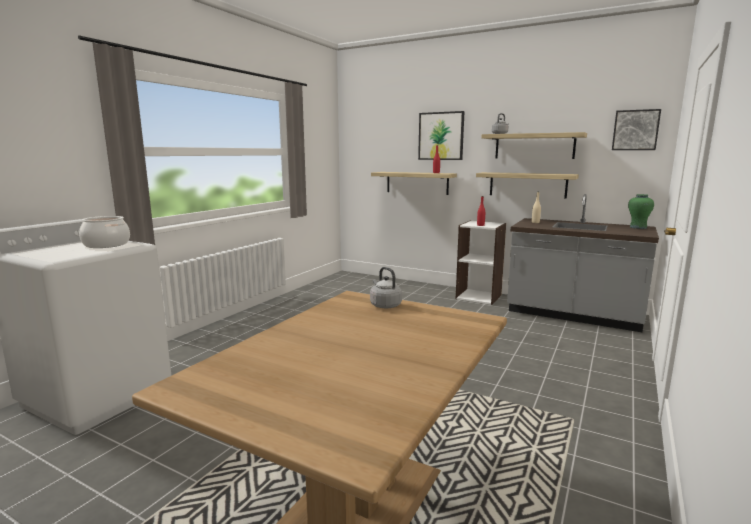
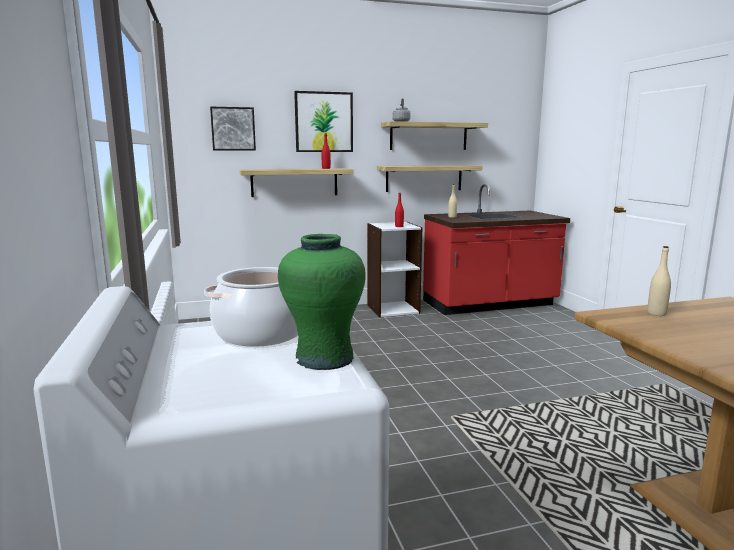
camera: 45 degrees left, 0 degrees up
(384, 305) = (656, 313): grey kettle -> beige bottle
(573, 314) = (490, 304): grey counter -> red counter
(635, 130) = (512, 122): picture -> picture (233, 129)
(638, 227) = (527, 212): green vase -> green vase (324, 358)

